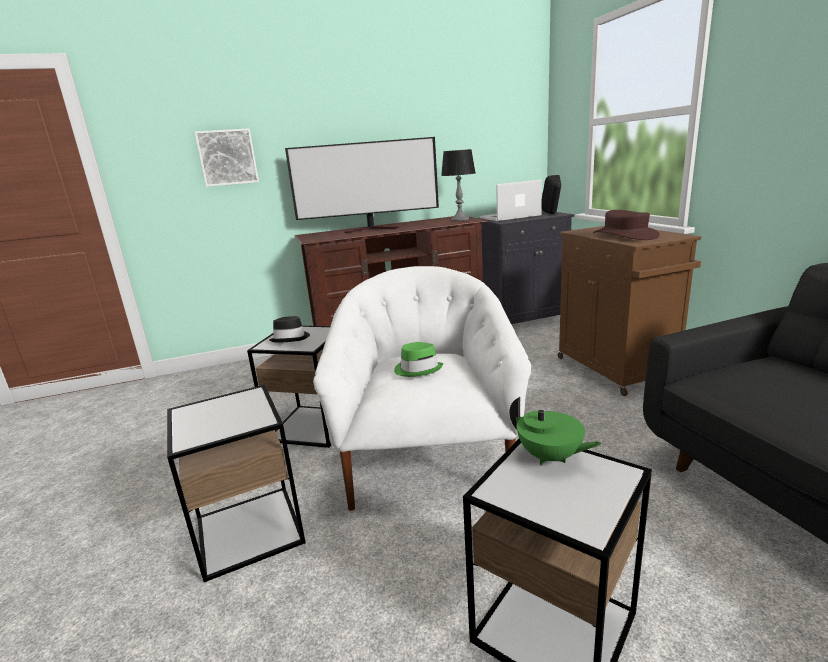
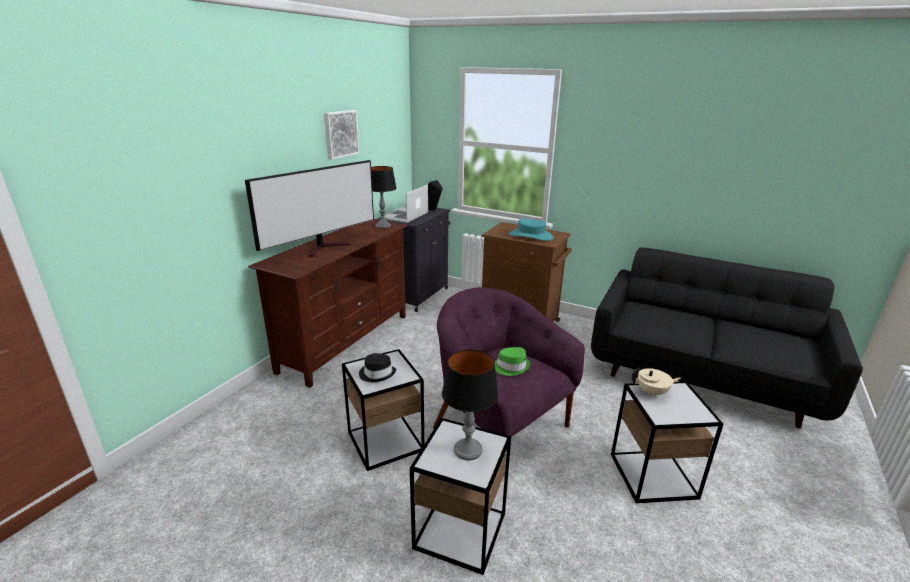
camera: 45 degrees left, 5 degrees up
(226, 417) = (468, 450): none -> table lamp
(227, 157) = (180, 195): picture -> picture (340, 134)
(428, 460) = (499, 427): white armchair -> purple armchair
(550, 457) = (652, 392): green teapot -> beige teapot
(625, 235) = (531, 236): brown hat -> turquoise hat

